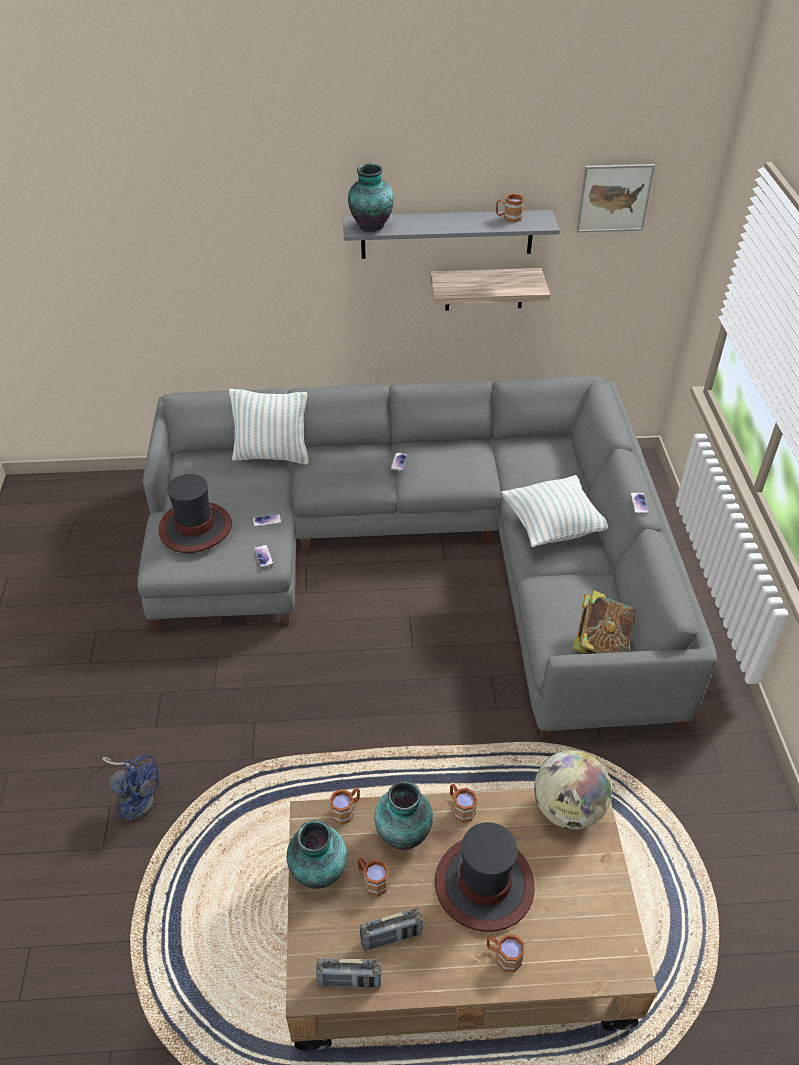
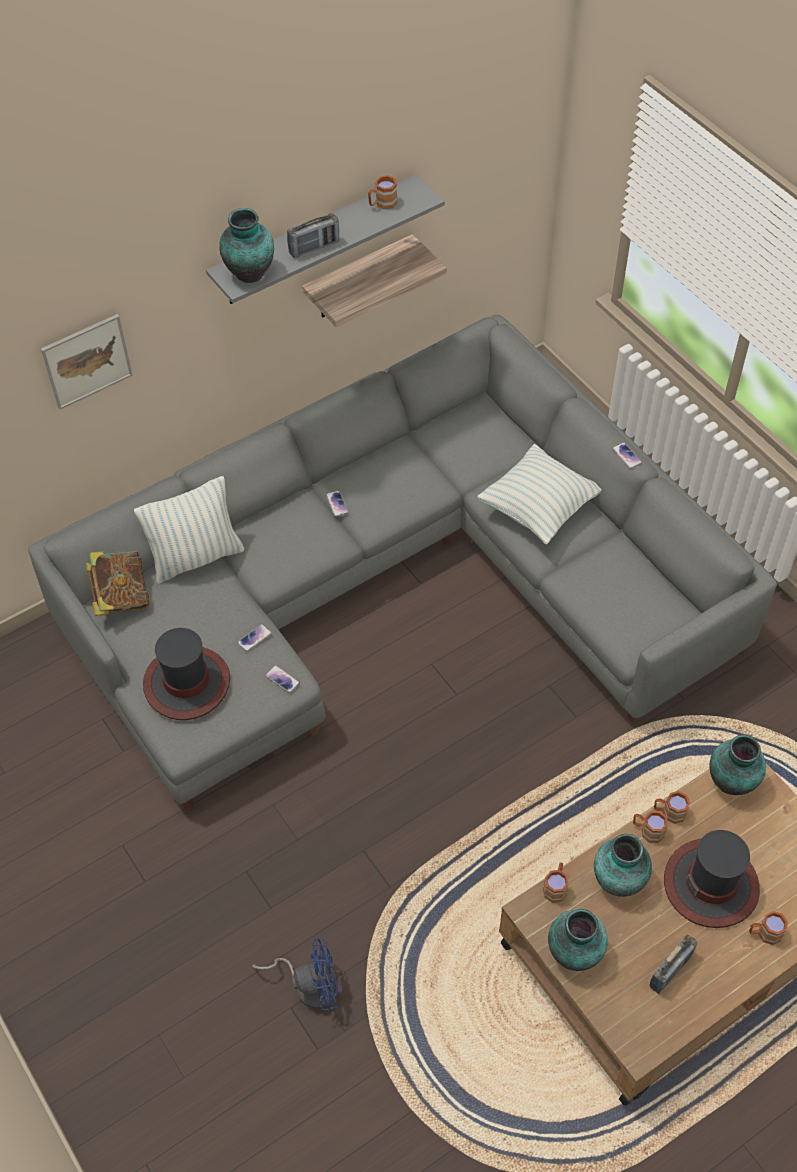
camera: 30 degrees left, 10 degrees up
(349, 980) = (664, 1024): radio -> radio (314, 248)
(372, 880) = (622, 934): brown mug -> brown mug (669, 812)
(568, 809) = (732, 783): globe -> vase
(600, 643) = (660, 612): book -> book (120, 596)
(614, 198) = (474, 138): picture -> picture (87, 361)

